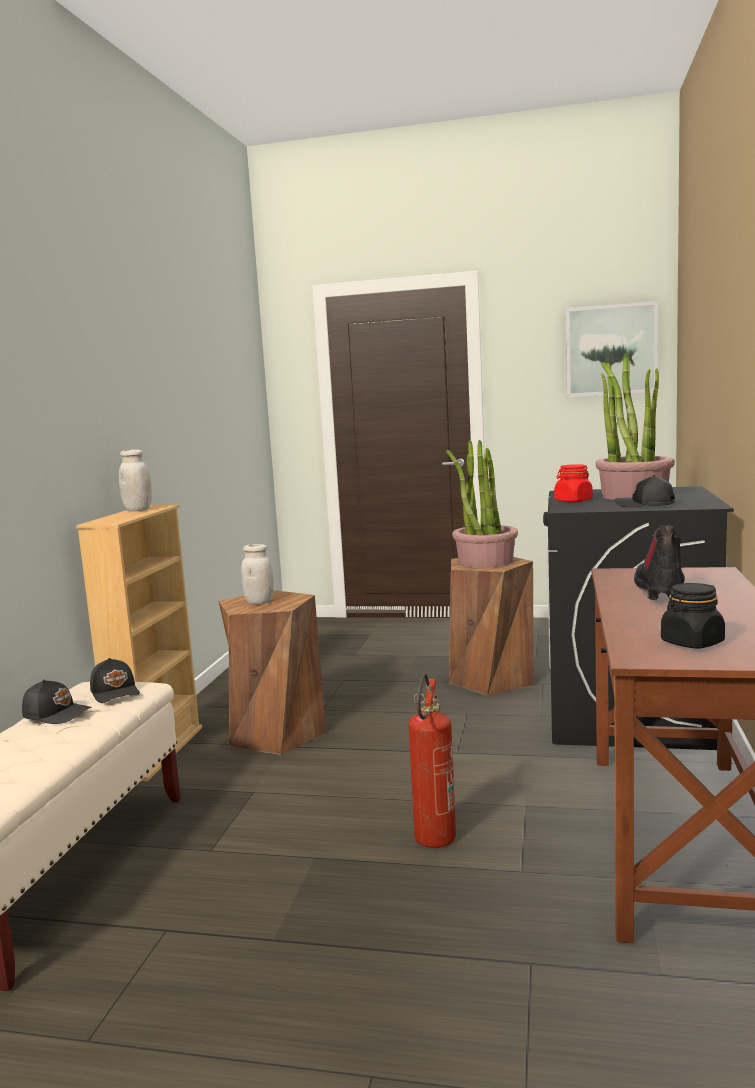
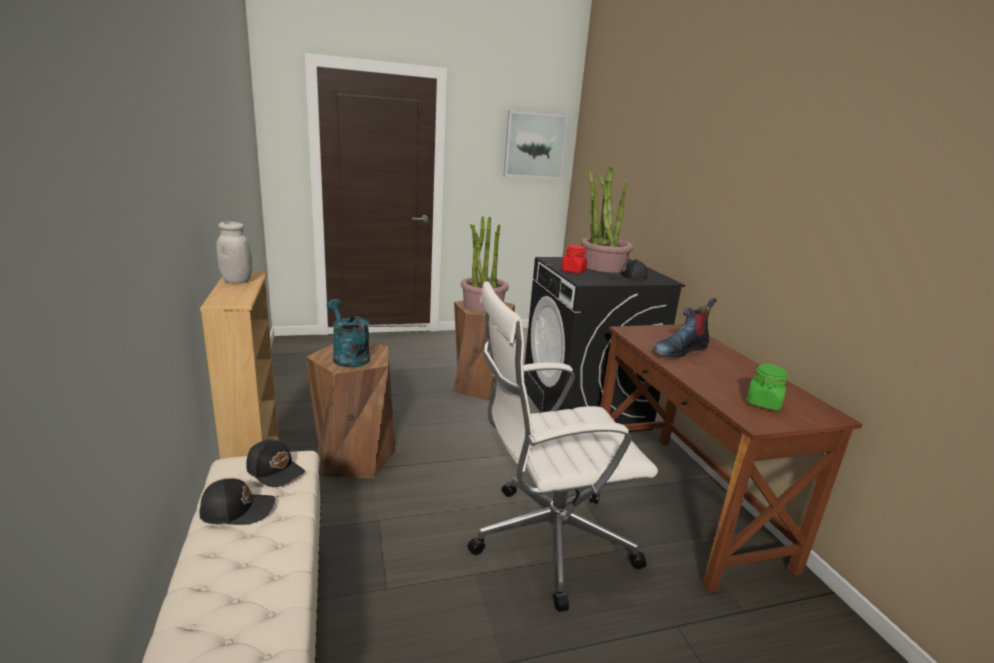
camera: 30 degrees left, 10 degrees up
(259, 602) = (348, 356): white jar -> turquoise watering can
(433, 843) = (547, 540): fire extinguisher -> white office chair
(660, 591) = (680, 350): boot -> boot turned 105 degrees counterclockwise
(692, 643) = (763, 403): black jar -> green jar

